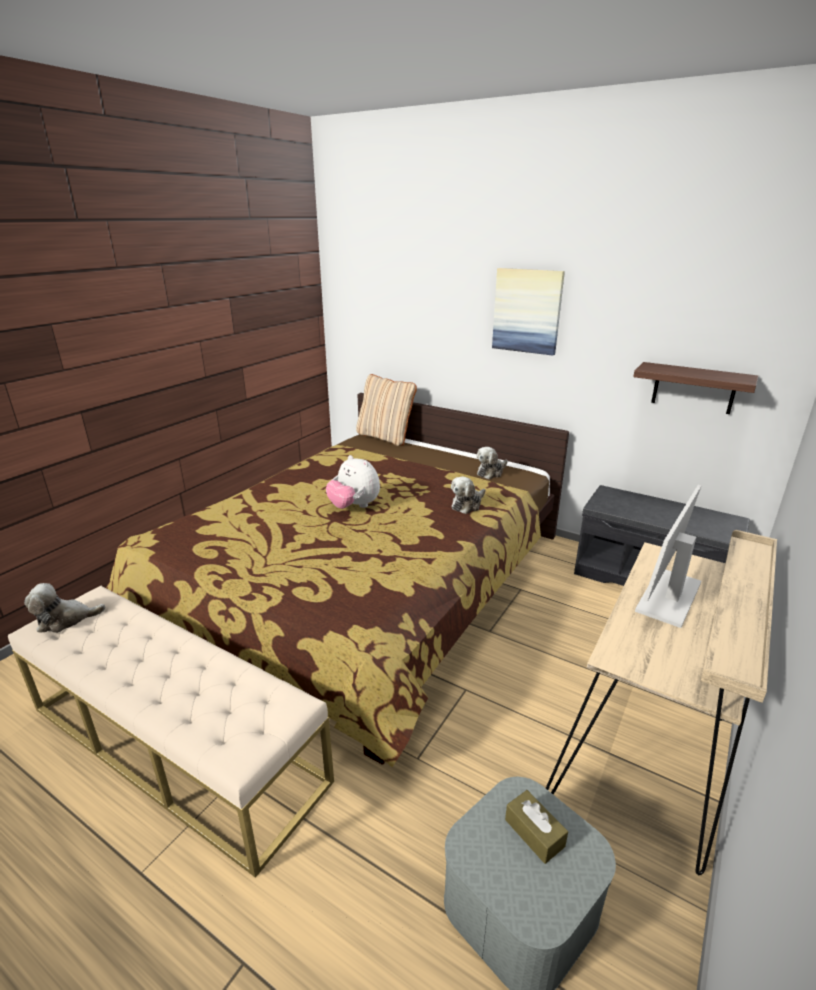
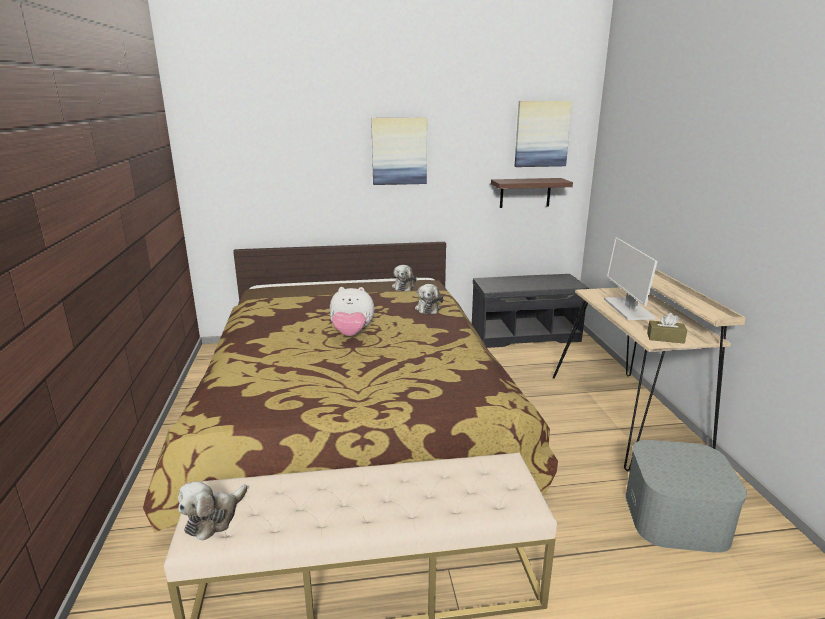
camera: 40 degrees left, 5 degrees down
(385, 437) = (278, 285): beige pillow -> none
(534, 833) = (677, 460): brown tissue box -> brown tissue box (665, 338)
(734, 306) = (542, 134): none -> picture

